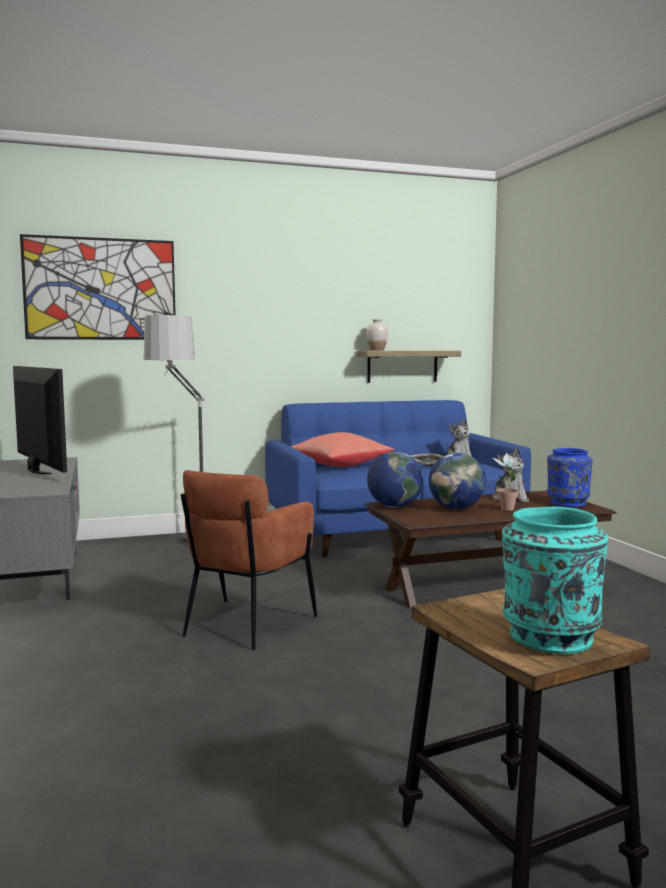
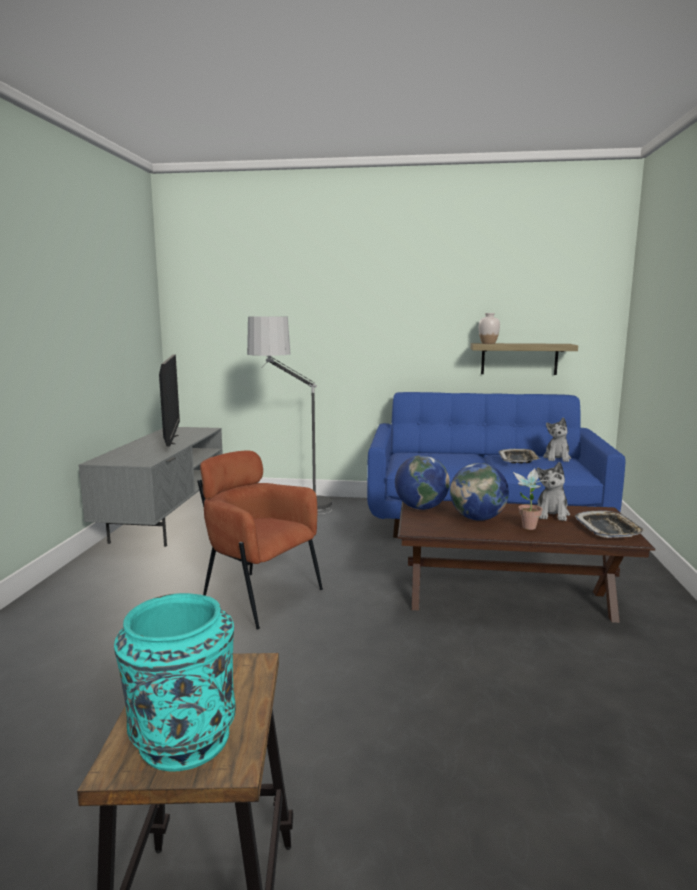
camera: 25 degrees right, 5 degrees up
(101, 289) = (244, 290): picture -> none
(245, 625) = (259, 596): brown armchair -> brown armchair turned 75 degrees clockwise
(339, 465) = (427, 454): red pillow -> none
(568, 504) = (608, 529): blue vase -> tray

